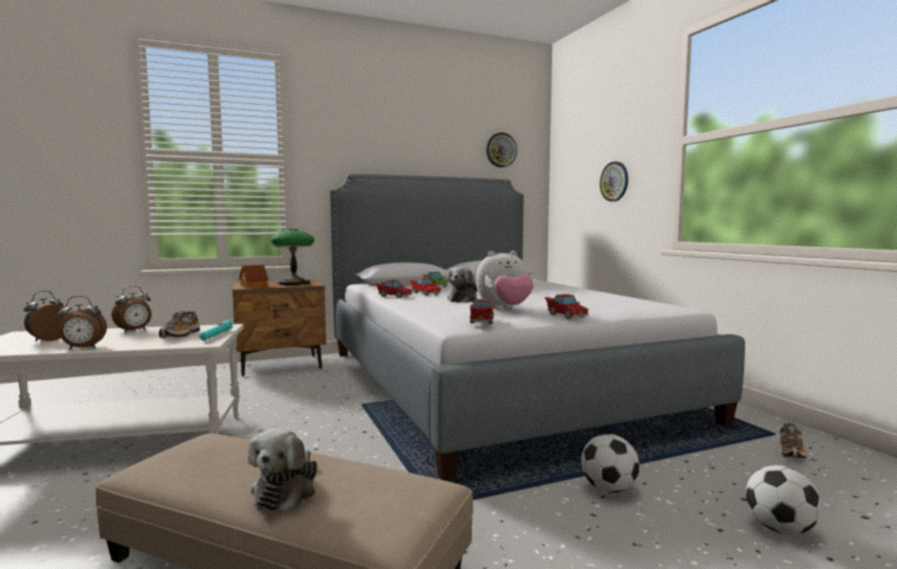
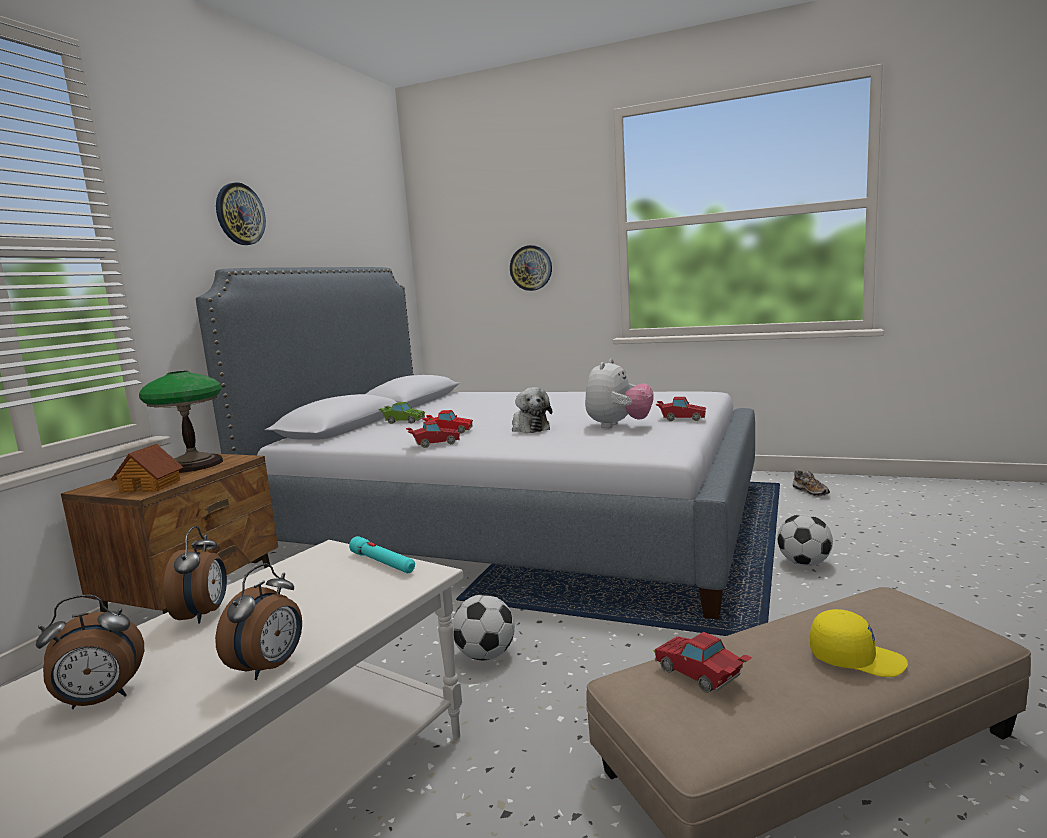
camera: 45 degrees left, 5 degrees up
(47, 340) = (100, 701): alarm clock -> alarm clock turned 90 degrees counterclockwise
(180, 335) = (330, 584): shoe -> none
(286, 490) = (856, 658): plush toy -> yellow cap
(481, 321) = (669, 441): red toy car -> red toy car (701, 675)
(501, 150) = (369, 227): wall clock -> wall clock (240, 214)
(780, 529) = (909, 540): football -> football (485, 655)

